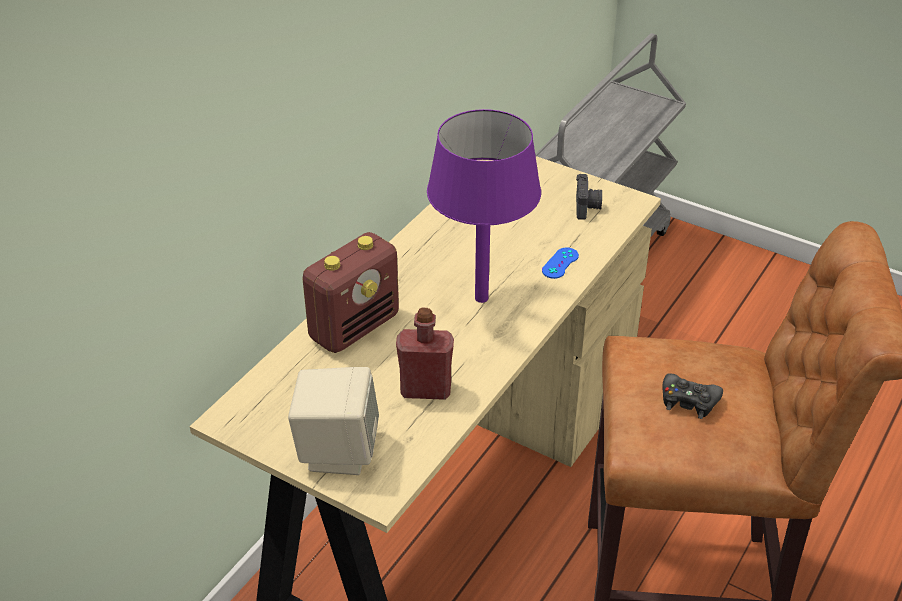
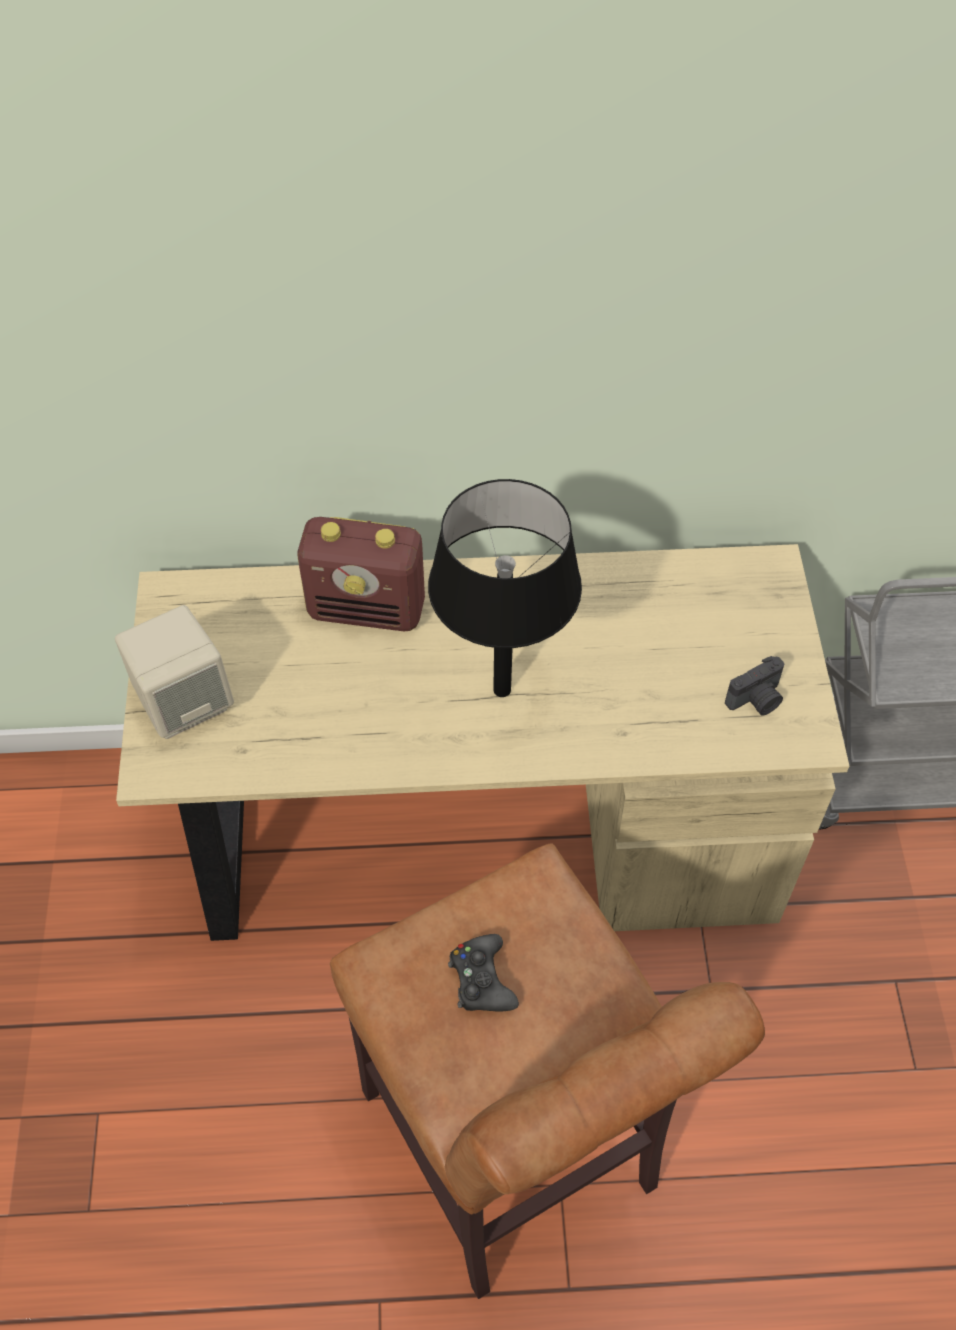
camera: 55 degrees right, 15 degrees up
(425, 390) = (321, 723): red bottle -> none
(481, 298) = (501, 689): purple table lamp -> black table lamp
(560, 263) = (626, 729): blue game controller -> none

